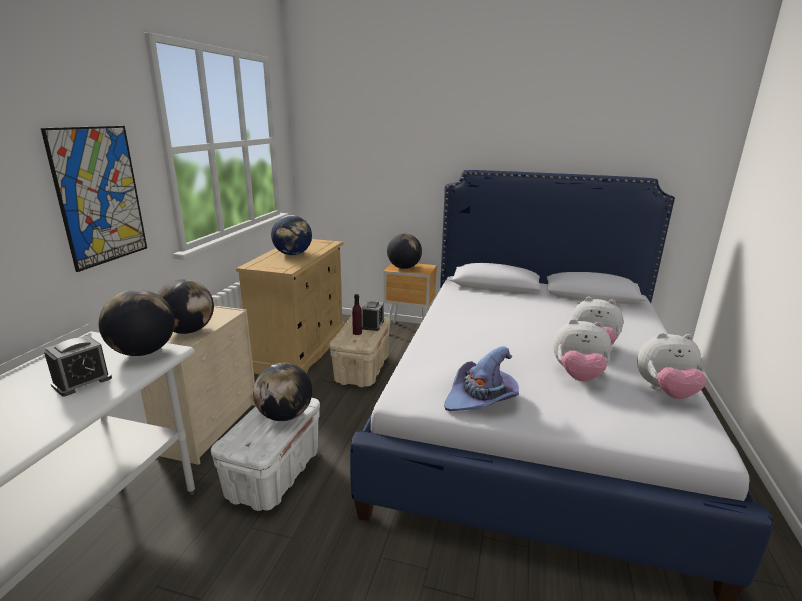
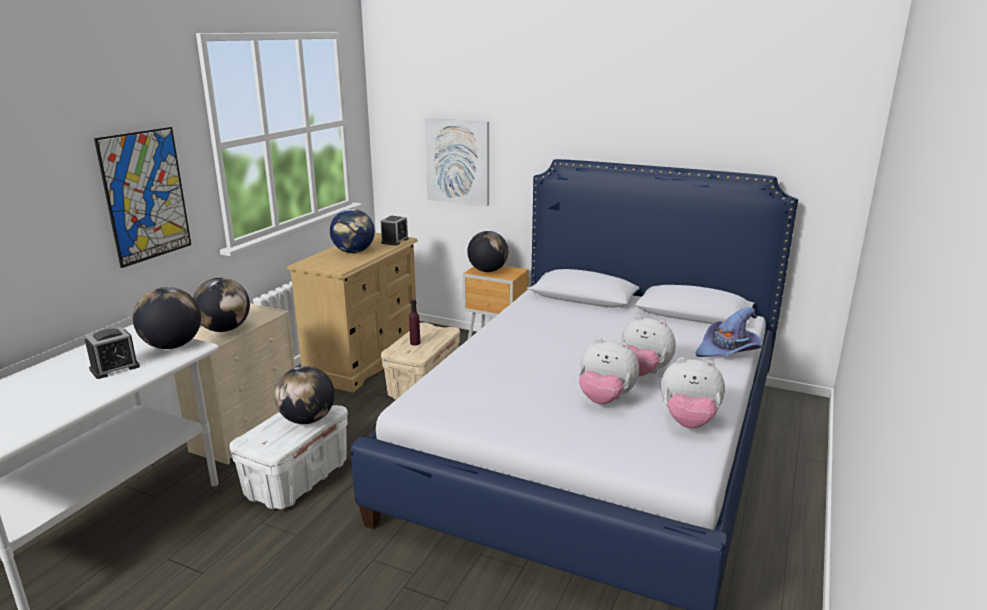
camera: 10 degrees right, 0 degrees up
(372, 325) = (436, 335): alarm clock -> alarm clock (395, 241)
(374, 175) = (458, 161): none -> picture
(481, 398) = (486, 413): purple hat -> purple hat (728, 351)

